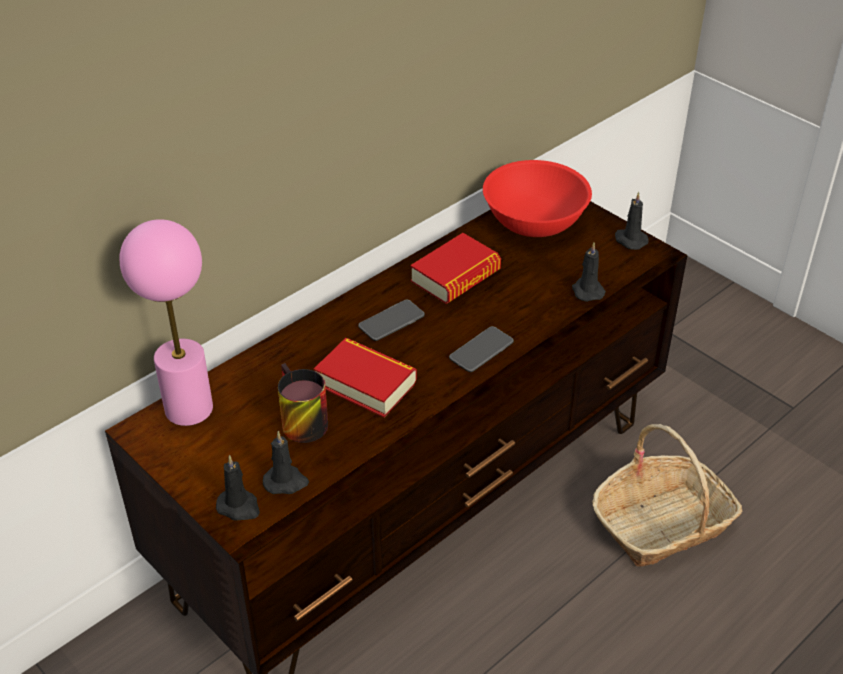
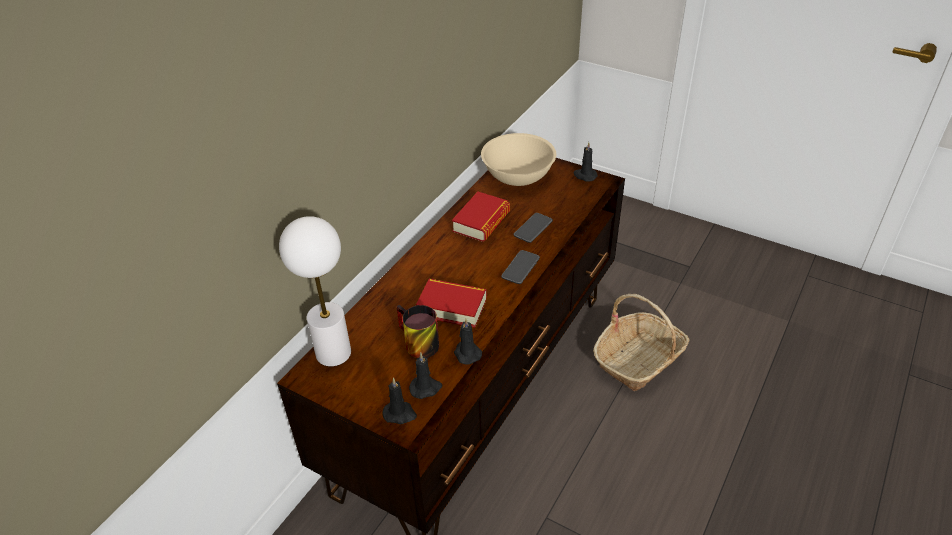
camera: 15 degrees left, 0 degrees up
(189, 408) = (334, 353): pink table lamp -> white table lamp
(391, 321) = (451, 261): phone -> phone (533, 228)
(533, 222) = (517, 176): red bowl -> beige bowl
(587, 290) = (572, 214): black candle -> black candle (466, 353)

